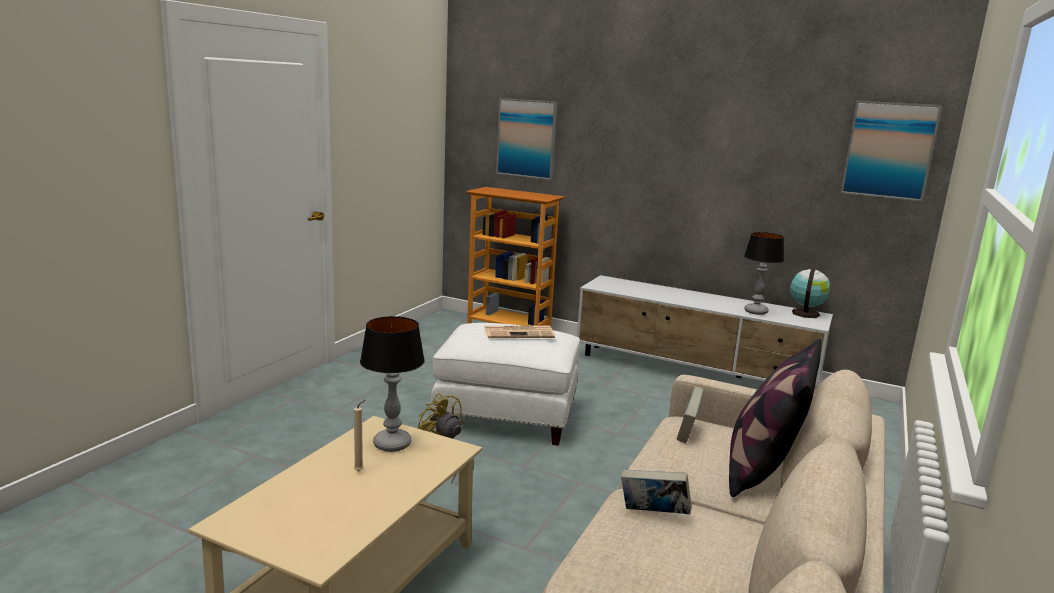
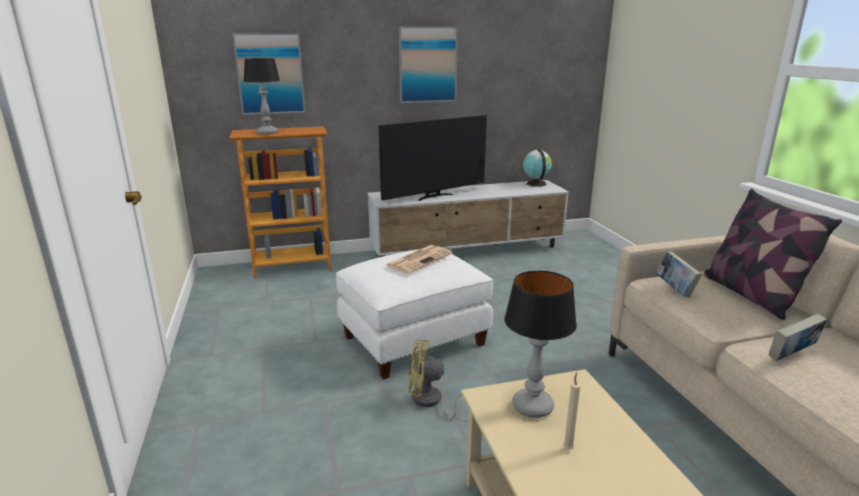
camera: 40 degrees left, 5 degrees up
(654, 294) = (434, 196): none -> television
(755, 311) = (512, 191): table lamp -> table lamp (267, 133)
(889, 150) = (571, 53): picture -> picture (427, 65)

